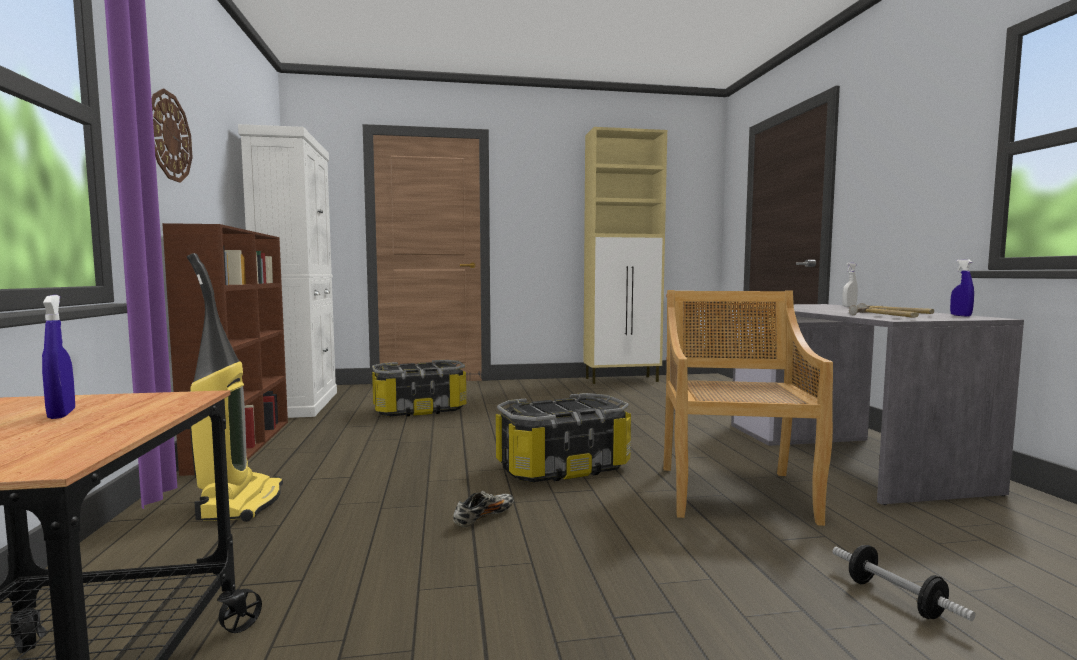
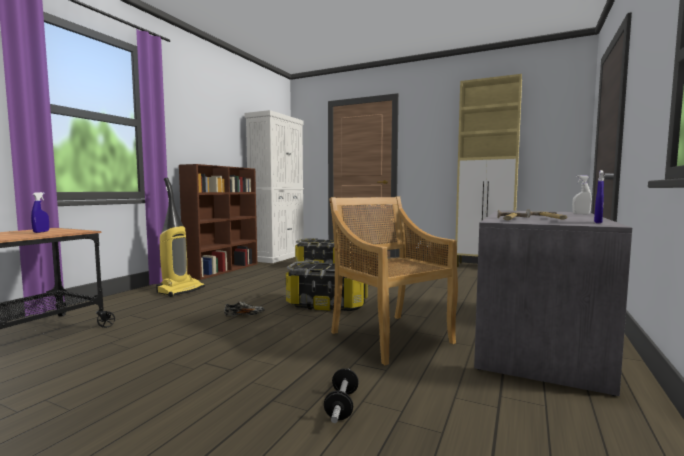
camera: 35 degrees right, 0 degrees up
(169, 136) = (190, 125): wall clock -> none
(734, 492) = (390, 337): beige chair -> beige chair turned 75 degrees counterclockwise

